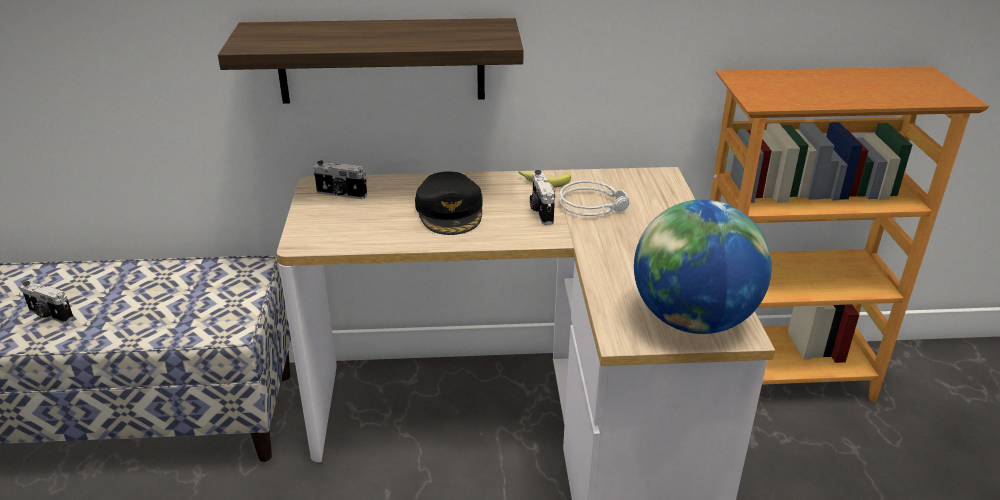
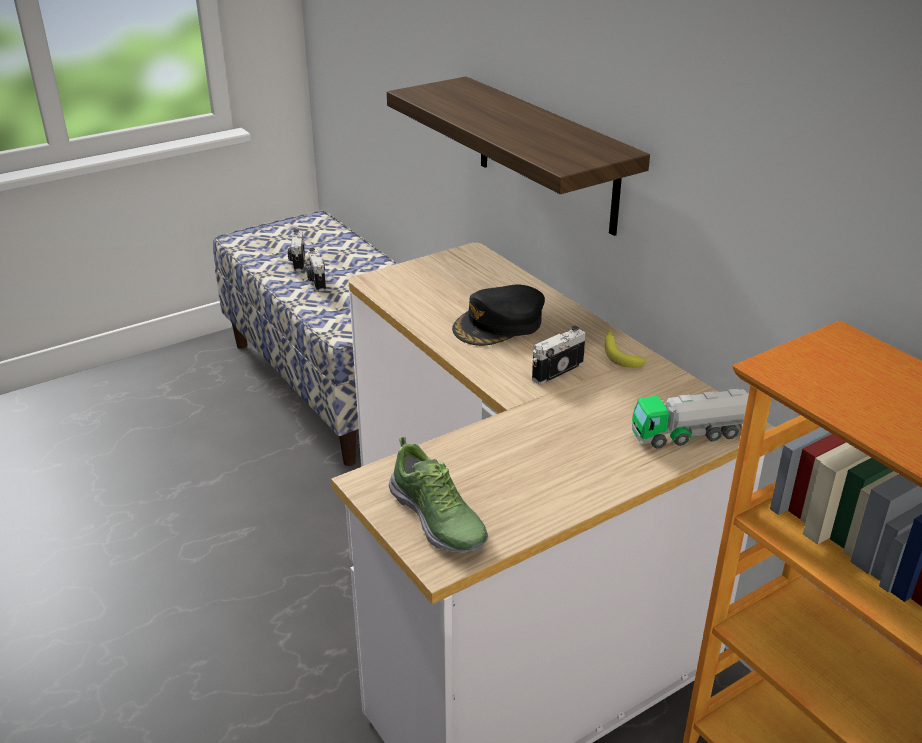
camera: 60 degrees right, 0 degrees up
(341, 194) = (468, 267): camera -> camera (316, 281)
(594, 204) = (608, 396): grey headphones -> none
(662, 194) = (689, 434): none -> toy truck
(692, 320) = (438, 519): globe -> shoe

